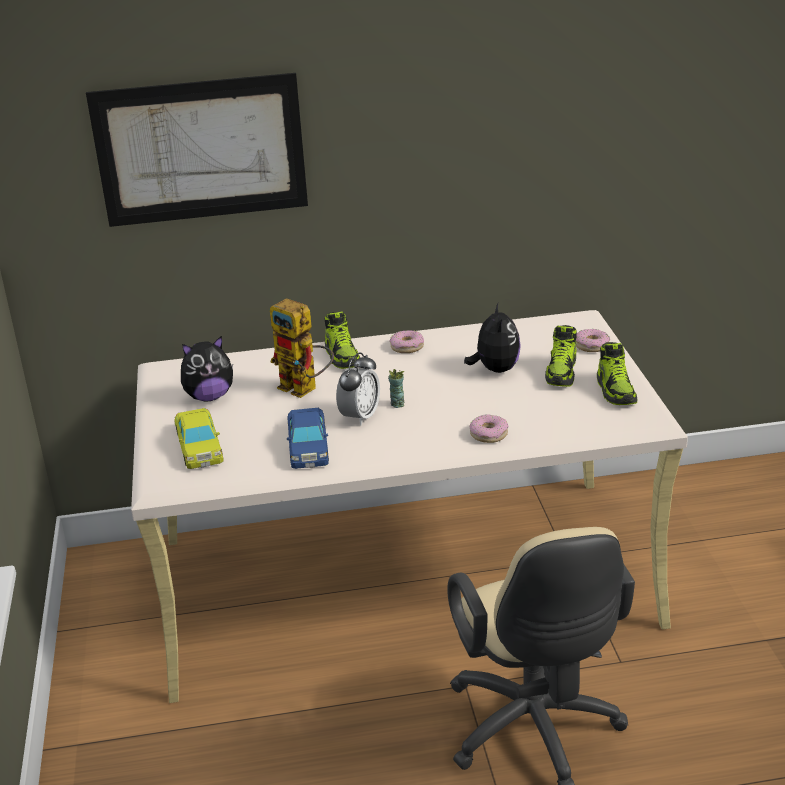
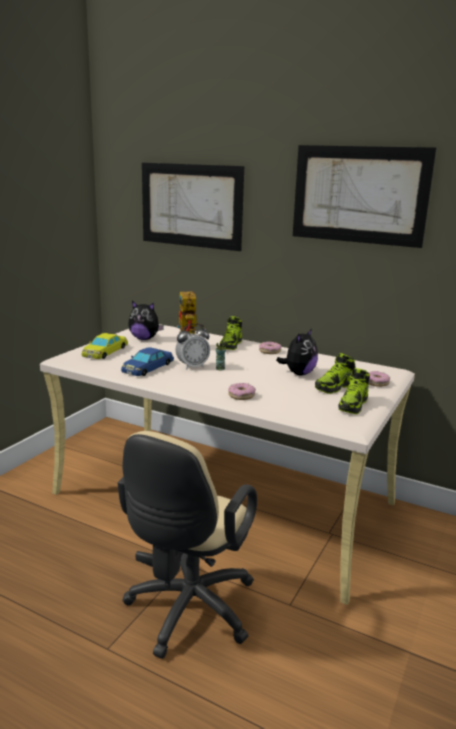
camera: 35 degrees right, 10 degrees down
(490, 89) = (359, 195): none -> picture

